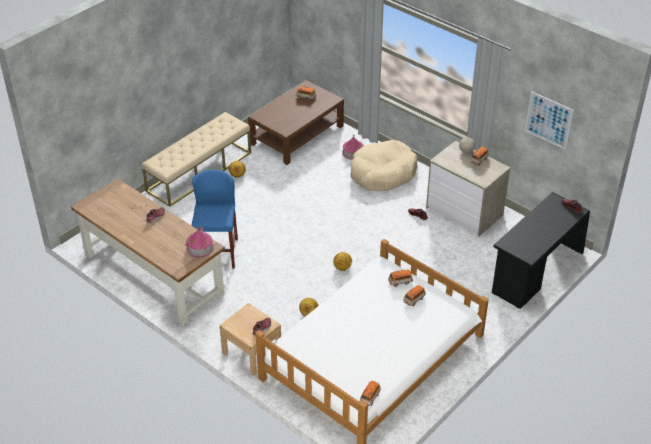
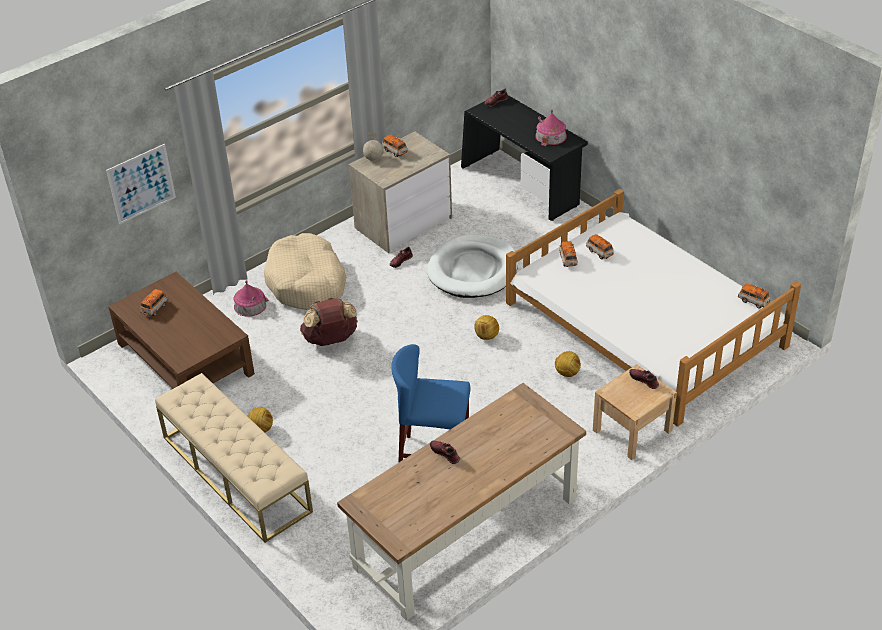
camera: 80 degrees left, 0 degrees up
(200, 247) = (522, 407): toy house -> toy house (551, 136)
(325, 193) = (331, 340): none -> brown backpack
(417, 254) = (473, 270): none -> white dog bed
(549, 120) = (425, 45): picture -> picture (141, 183)

